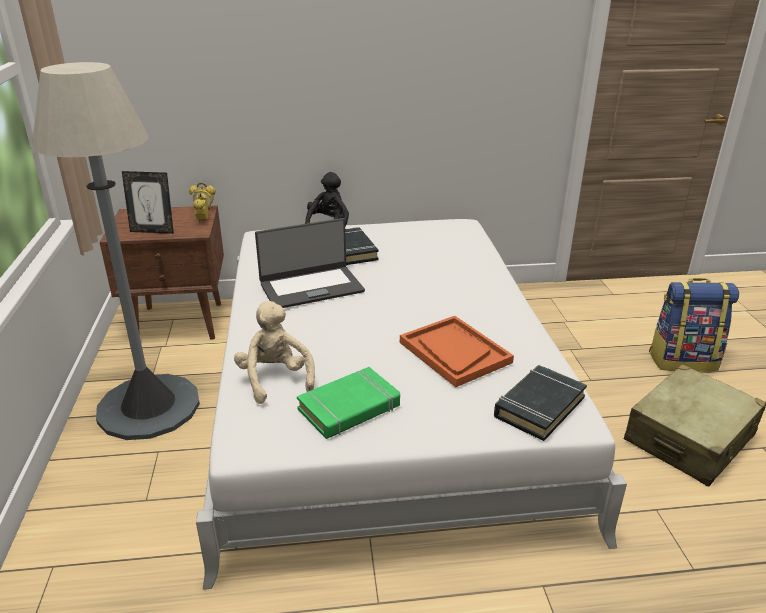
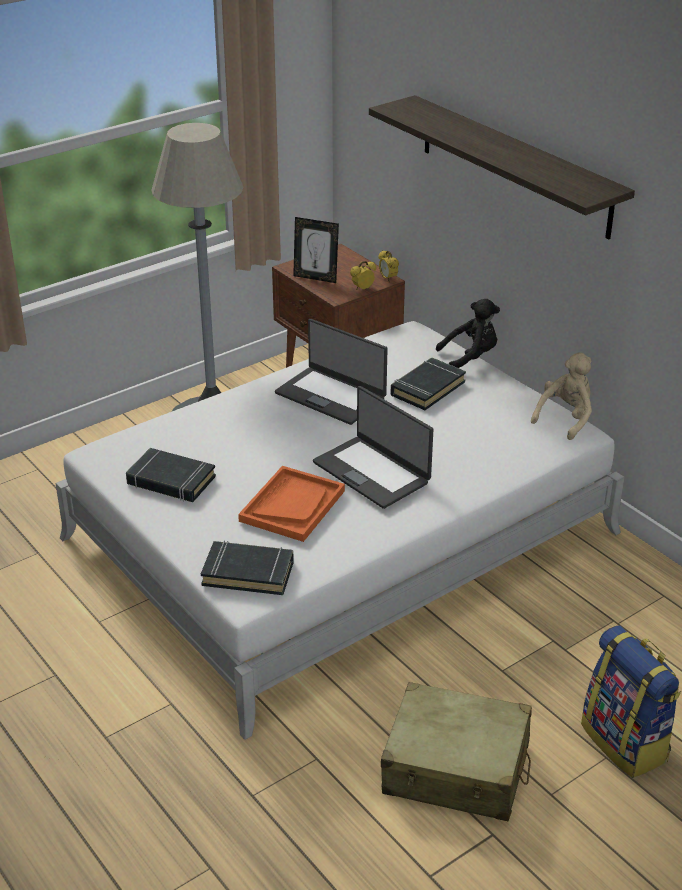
camera: 60 degrees right, 5 degrees up
(153, 231) = (316, 277): picture frame -> picture frame turned 45 degrees counterclockwise
(275, 379) = (180, 435): beige plush toy -> beige plush toy (565, 418)
(331, 46) = (514, 165): none -> shelf
(349, 408) = (171, 481): green book -> black book
(439, 303) = (372, 472): none -> laptop

